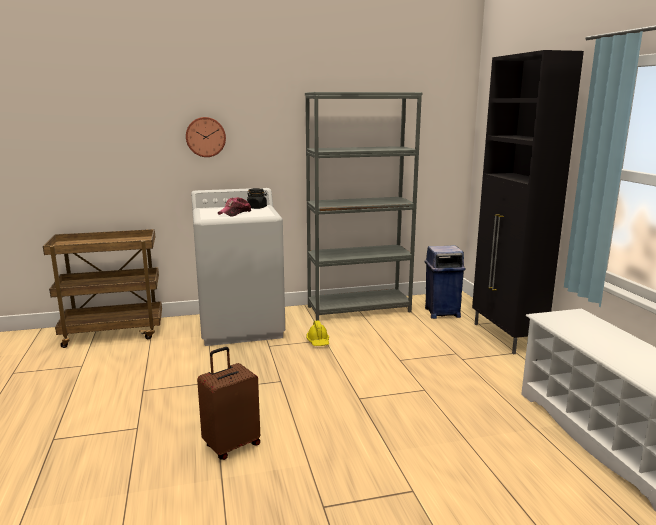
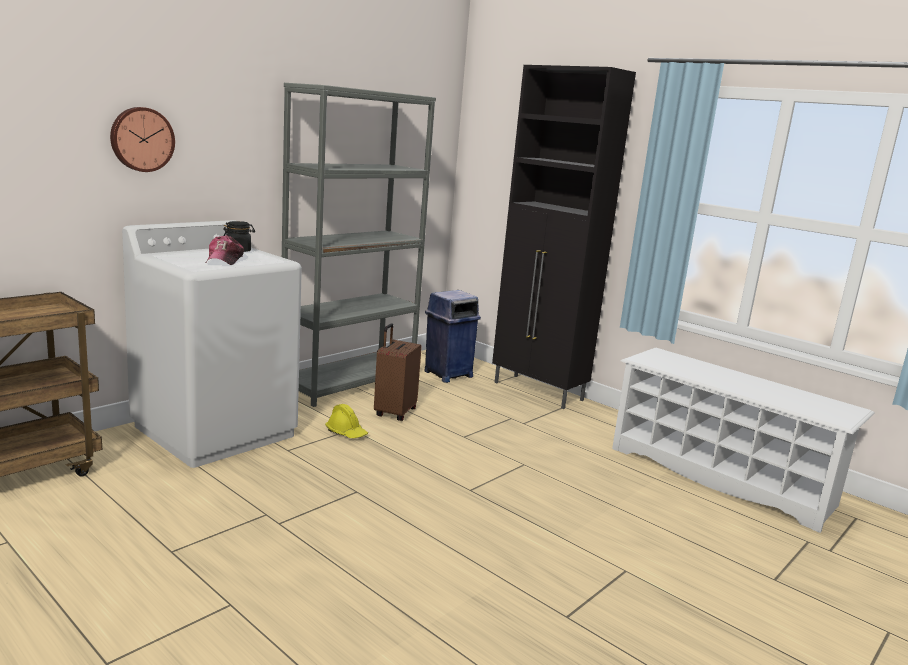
camera: 35 degrees left, 0 degrees up
(231, 445) = (389, 585): brown suitcase -> brown suitcase (394, 412)

